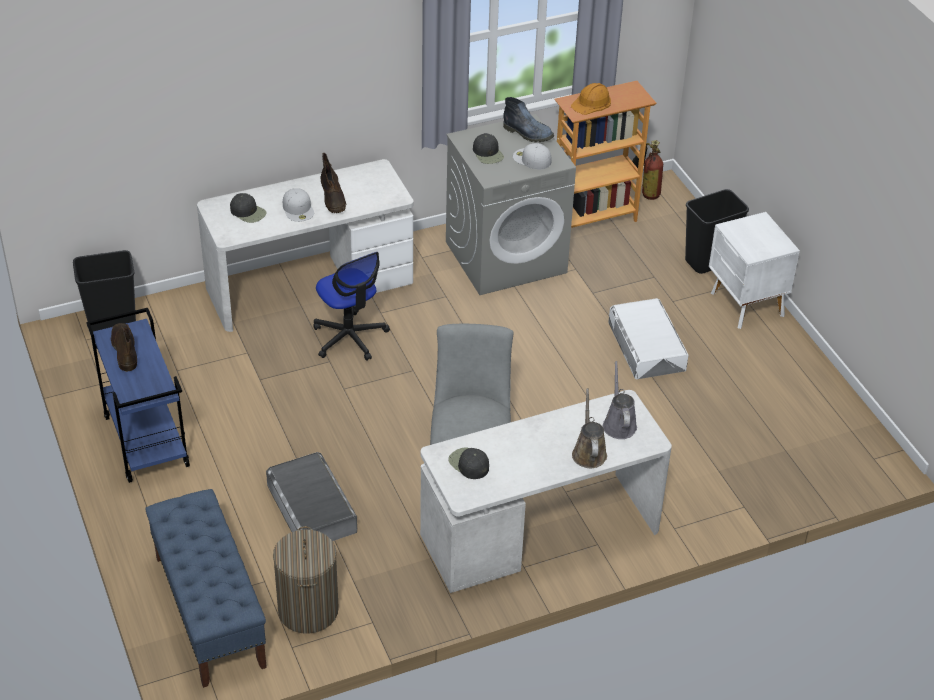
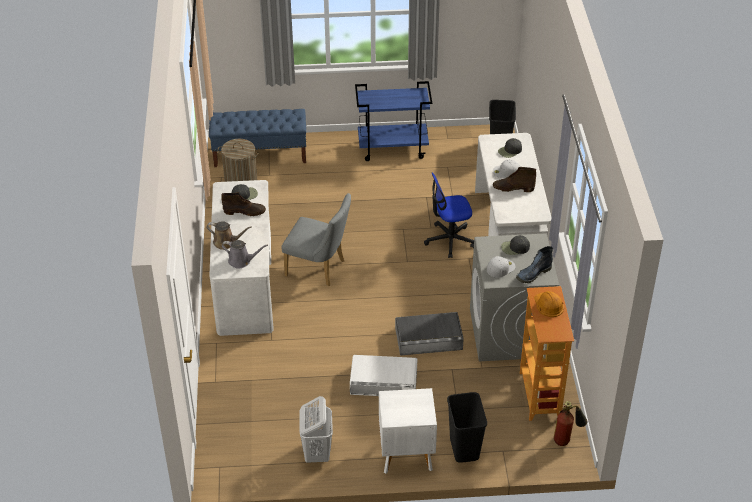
camera: 110 degrees right, 0 degrees up
(124, 350) = (406, 96): brown boot -> brown boot (245, 211)
(312, 508) = (311, 199): grey storage box -> grey storage box (428, 338)
(793, 377) = (317, 453): none -> white laundry basket

